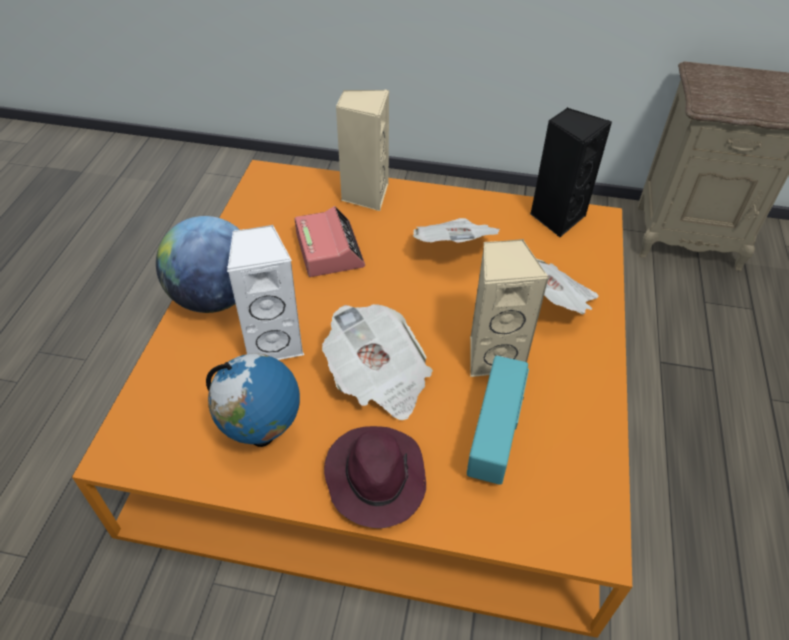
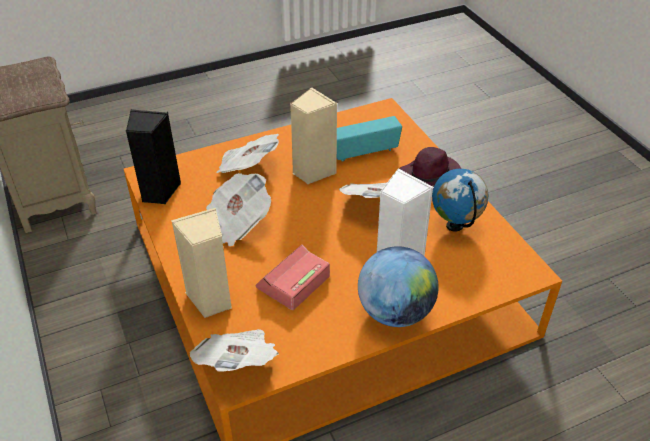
camera: 125 degrees left, 5 degrees down
(281, 183) = (238, 362): none -> newspaper

